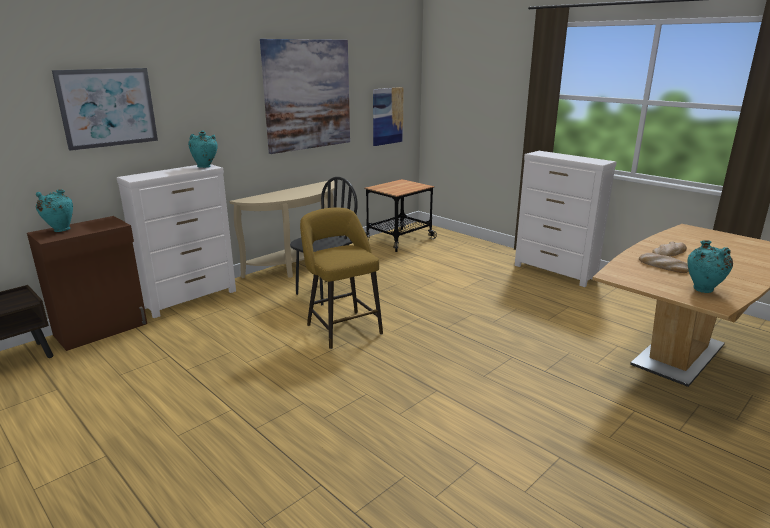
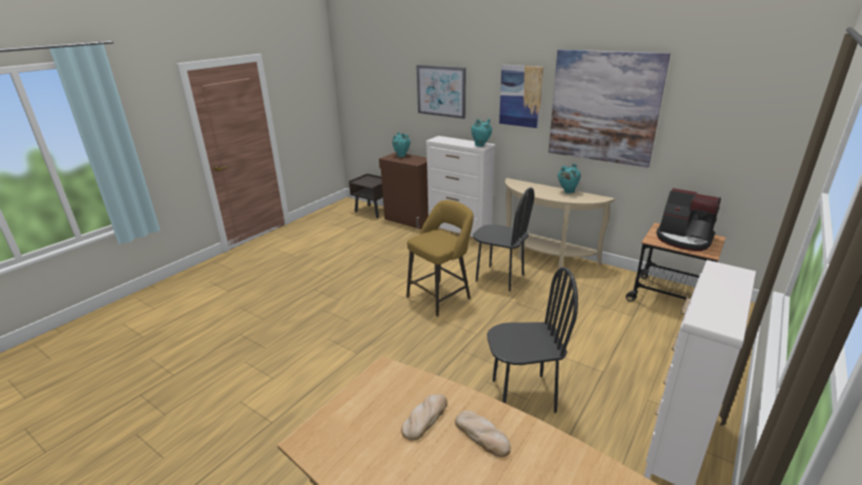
camera: 80 degrees right, 5 degrees up
(387, 116) = (727, 153): picture -> picture (520, 96)
(399, 186) = (684, 239): none -> coffee machine
(510, 309) = (523, 395): none -> black chair
(703, 290) = (346, 439): turquoise vase -> turquoise vase (567, 192)

